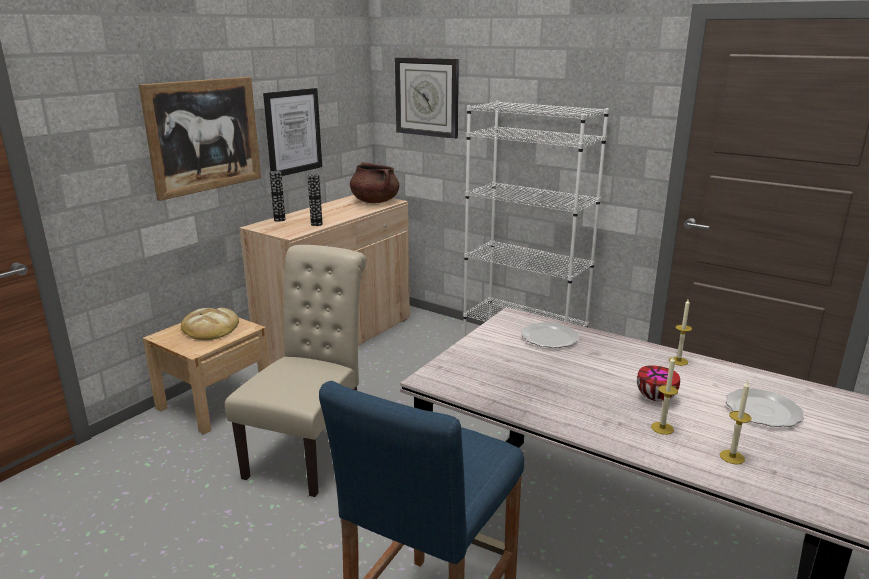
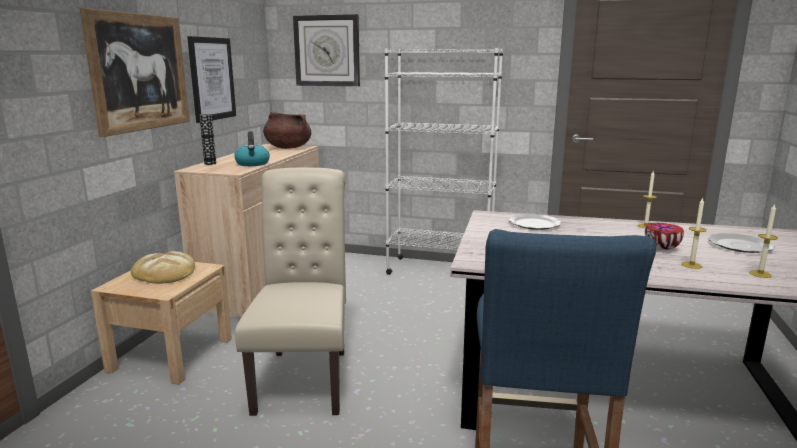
camera: 20 degrees left, 5 degrees down
(316, 224) = (253, 164): vase -> kettle

